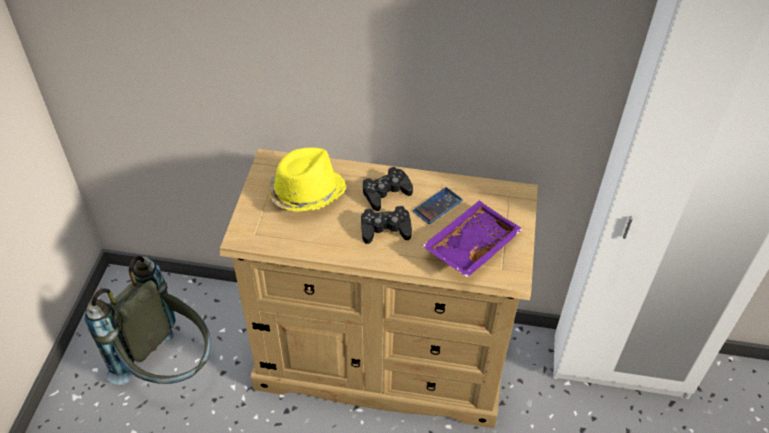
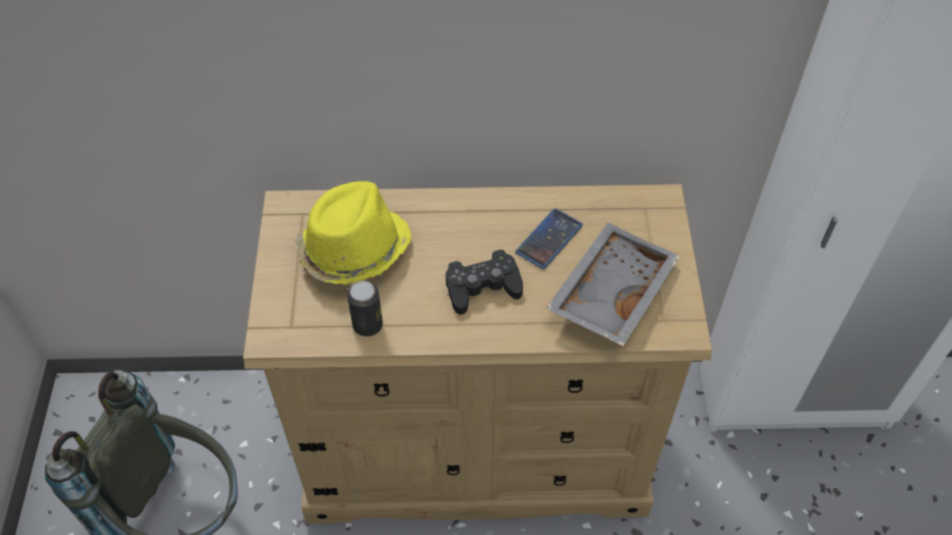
camera: 10 degrees left, 5 degrees up
(304, 240) = (367, 325): none -> can
(386, 193) = (470, 230): black game controller -> none
(470, 245) = (609, 292): purple tray -> grey tray

